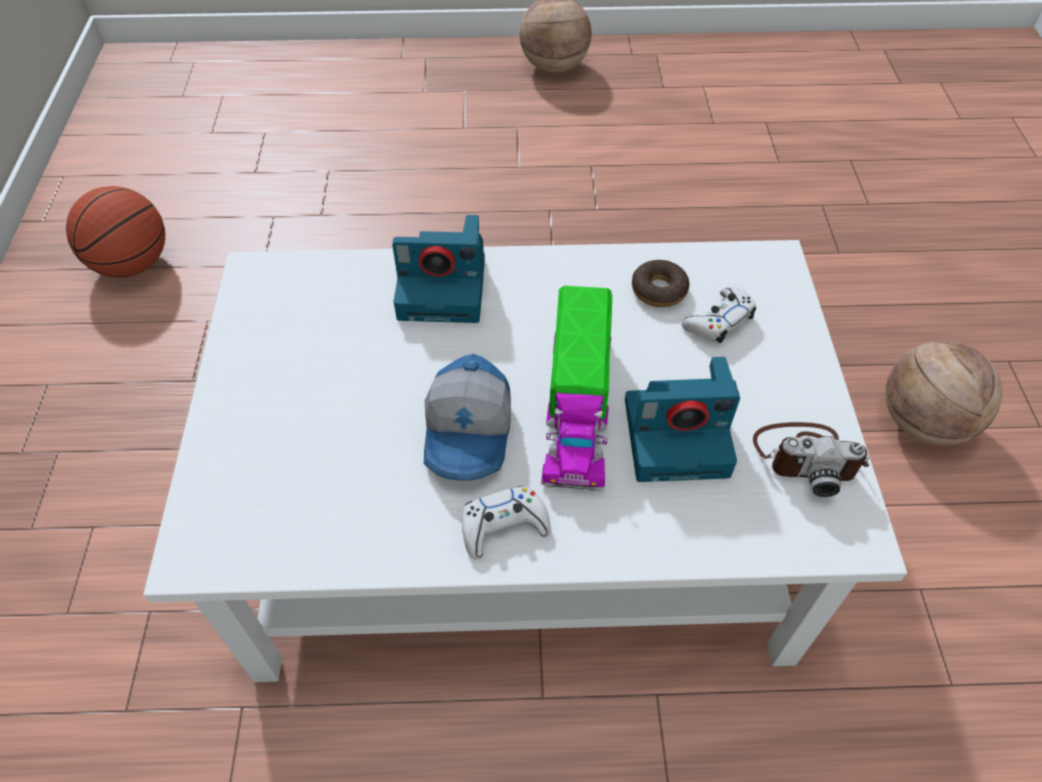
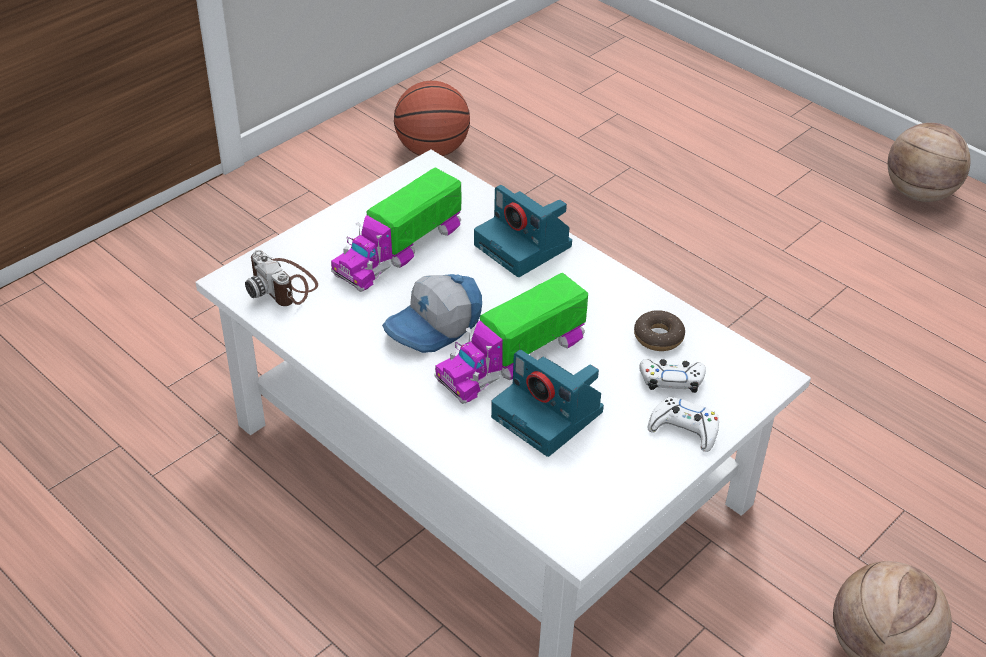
camera: 45 degrees right, 10 degrees down
(331, 379) = (399, 250): none -> toy truck
(503, 526) = (390, 381): white game controller -> white game controller (684, 429)
(807, 457) = (612, 484): camera -> camera (283, 285)

